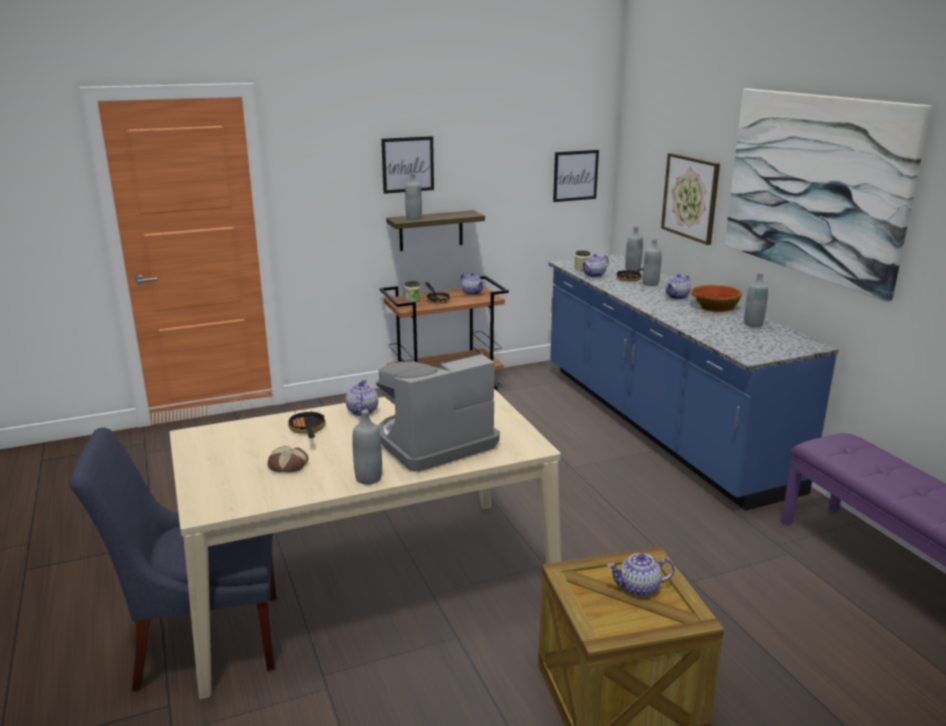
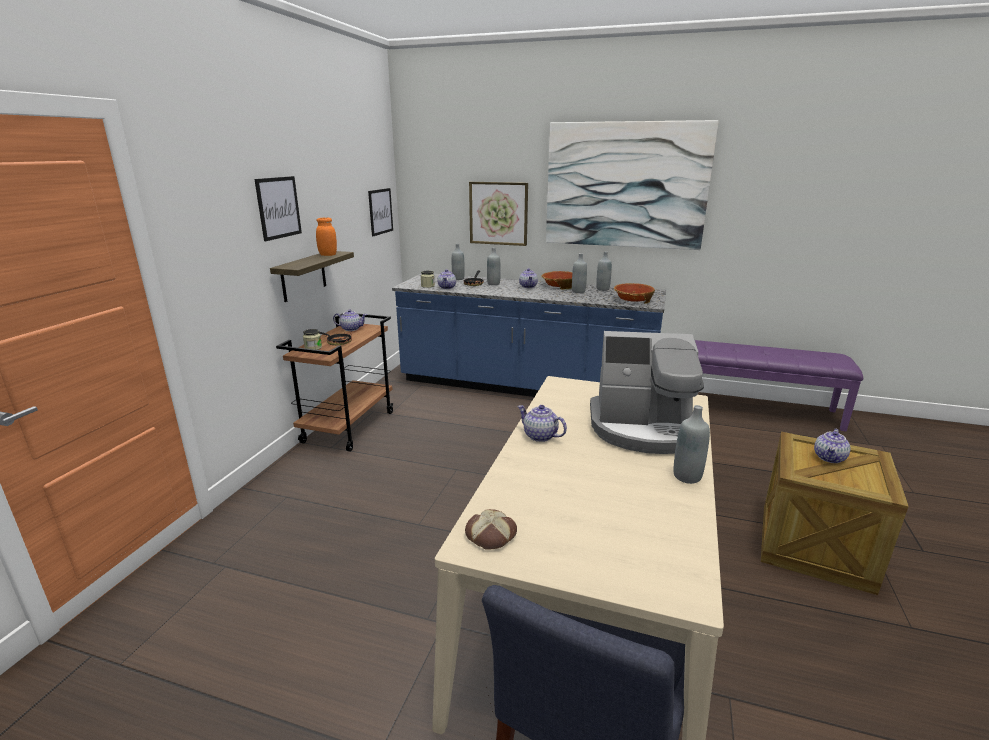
camera: 50 degrees left, 0 degrees up
(287, 465) = (619, 508): bread -> bread (491, 535)
(307, 430) = (548, 473): frying pan -> none
(414, 218) = (300, 263): grey bottle -> grey bottle (578, 291)
(433, 442) = (642, 429): coffee machine -> coffee machine turned 90 degrees counterclockwise
(456, 214) = (328, 255): none -> orange jar
(745, 345) = (633, 300): none -> bowl

